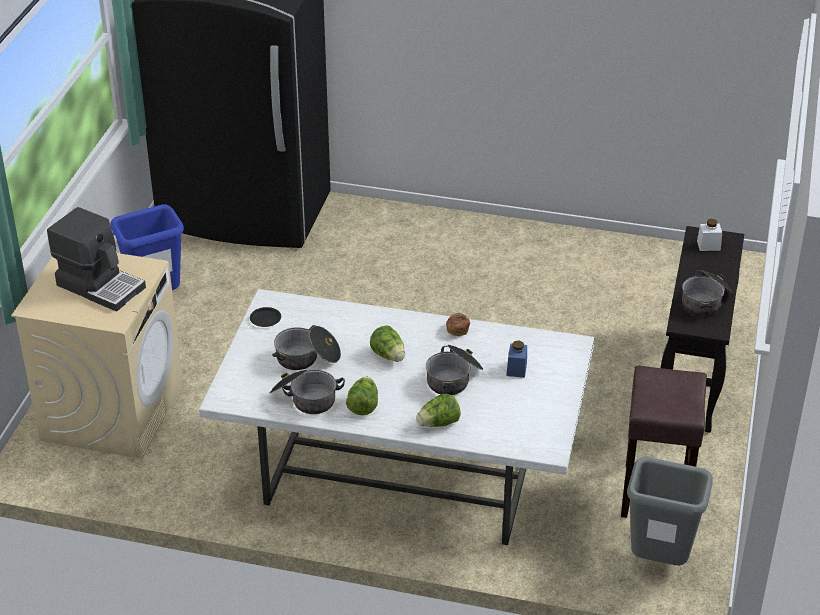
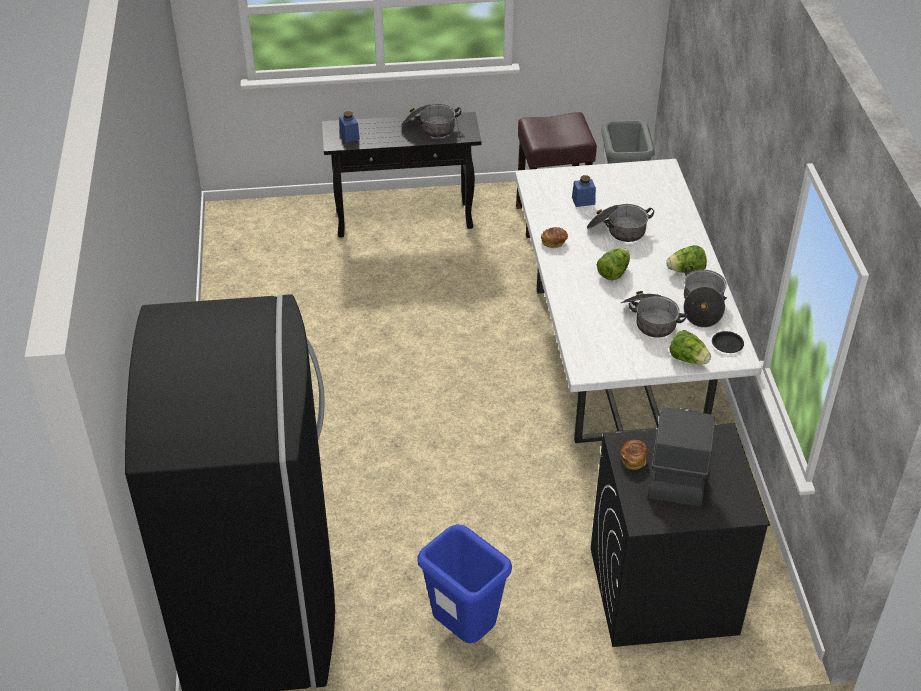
camera: 110 degrees left, 5 degrees up
(112, 411) = (662, 591): beige washing machine -> black washing machine
(129, 267) = (633, 459): none -> bread
(265, 319) = (614, 364): black plate -> black plate (727, 344)
(438, 423) = (676, 226): lettuce -> lettuce (688, 359)
(708, 245) = (349, 136): white jar -> blue jar

